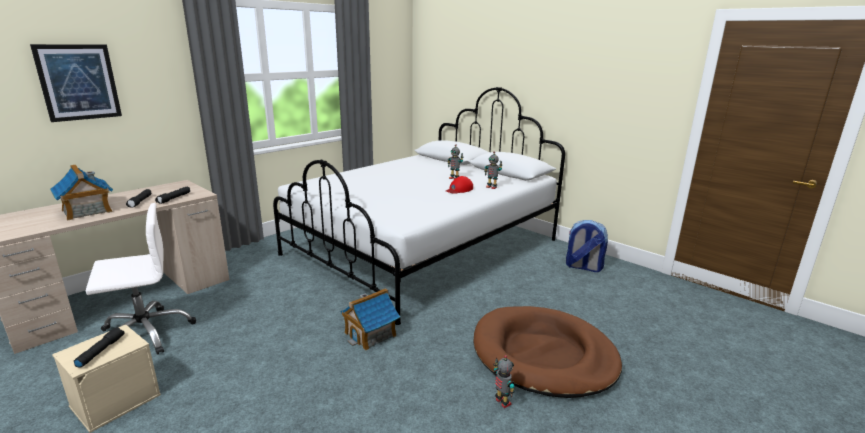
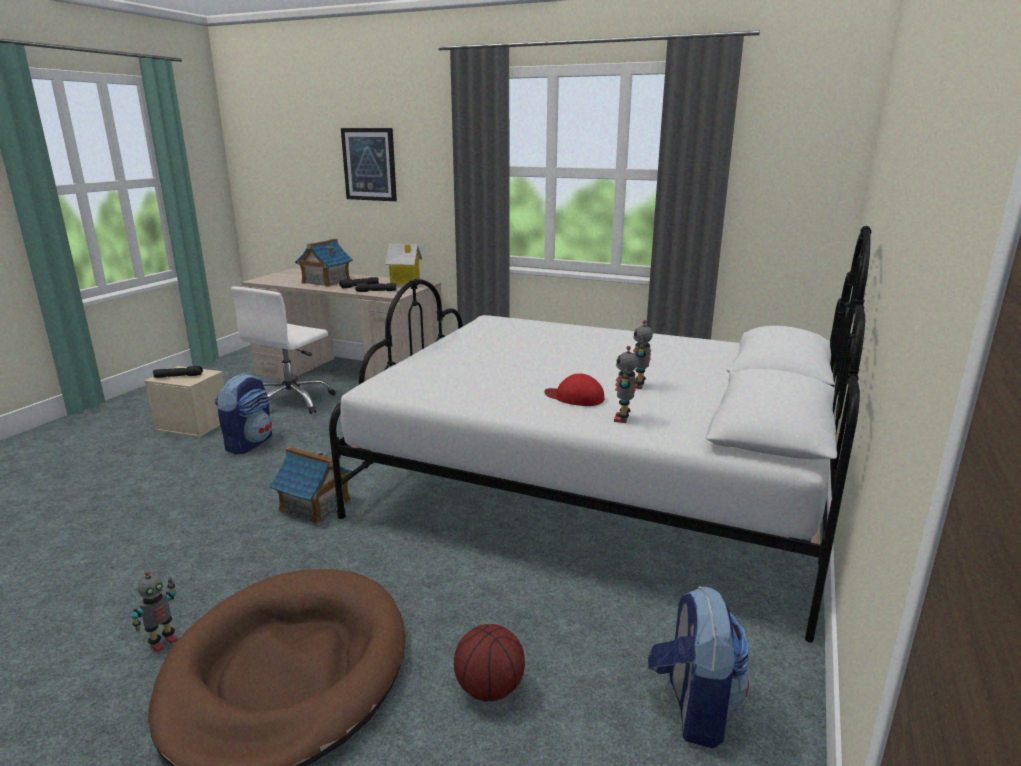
camera: 70 degrees right, 0 degrees up
(145, 333) = (291, 401): white office chair -> white office chair turned 75 degrees clockwise
(170, 189) = (404, 284): none -> toy house
(219, 361) = (249, 443): none -> backpack
(566, 302) = (489, 689): none -> basketball

